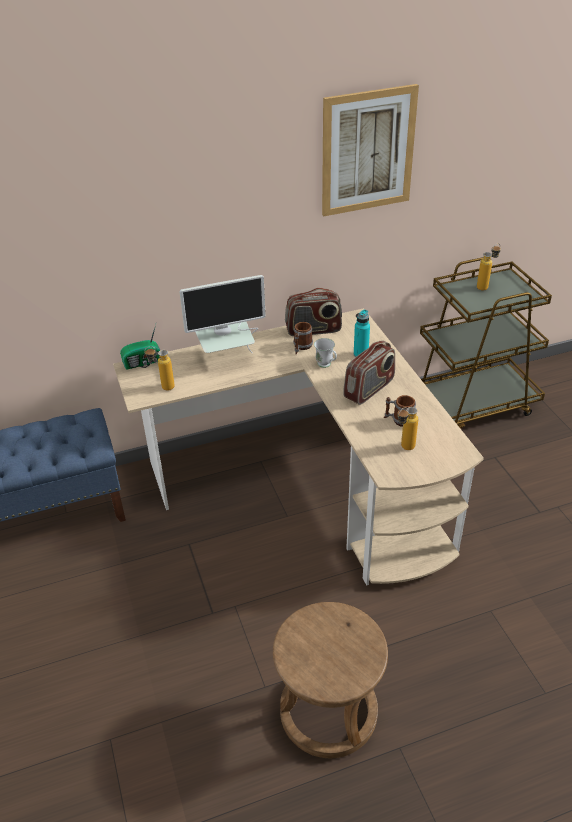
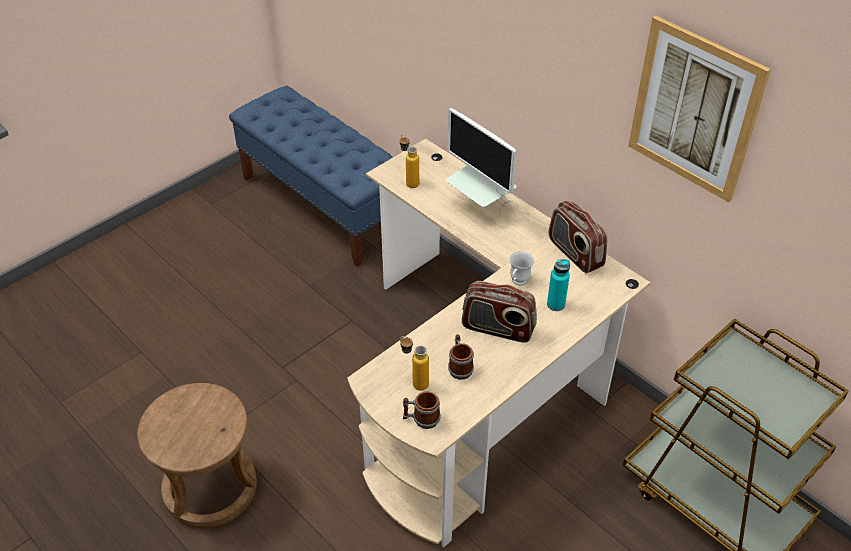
camera: 65 degrees right, 5 degrees up
(143, 362) = (438, 155): radio -> none
(301, 347) = (536, 253): mug -> mug (421, 419)
(485, 286) = (772, 379): bottle -> none

